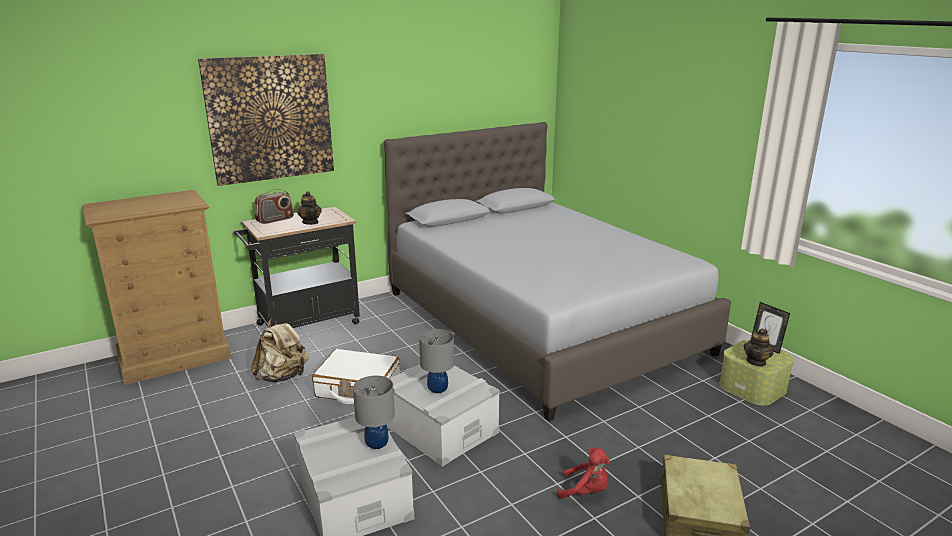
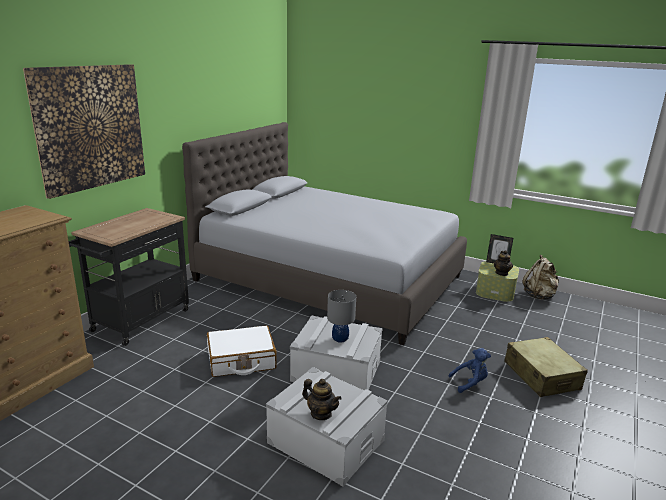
camera: 30 degrees left, 0 degrees up
(275, 220) = (105, 226): radio -> none
(282, 377) = (164, 369): beige backpack -> beige backpack (539, 296)
(310, 222) = (145, 223): teapot -> teapot (321, 414)
(378, 444) = (342, 390): grey table lamp -> none
(585, 492) = (470, 383): red plush toy -> blue plush toy

